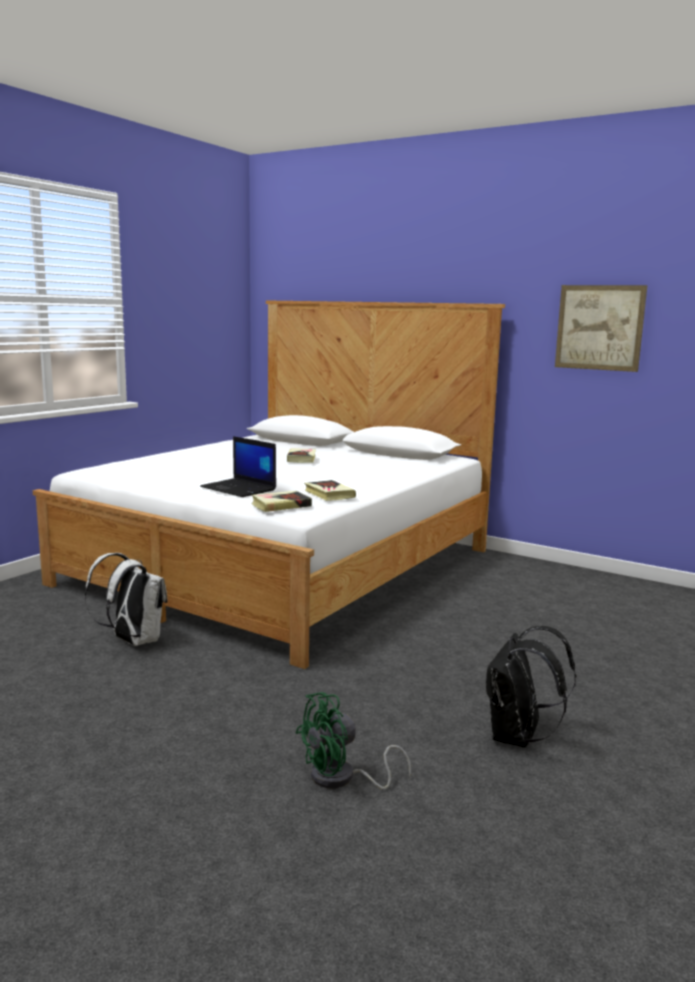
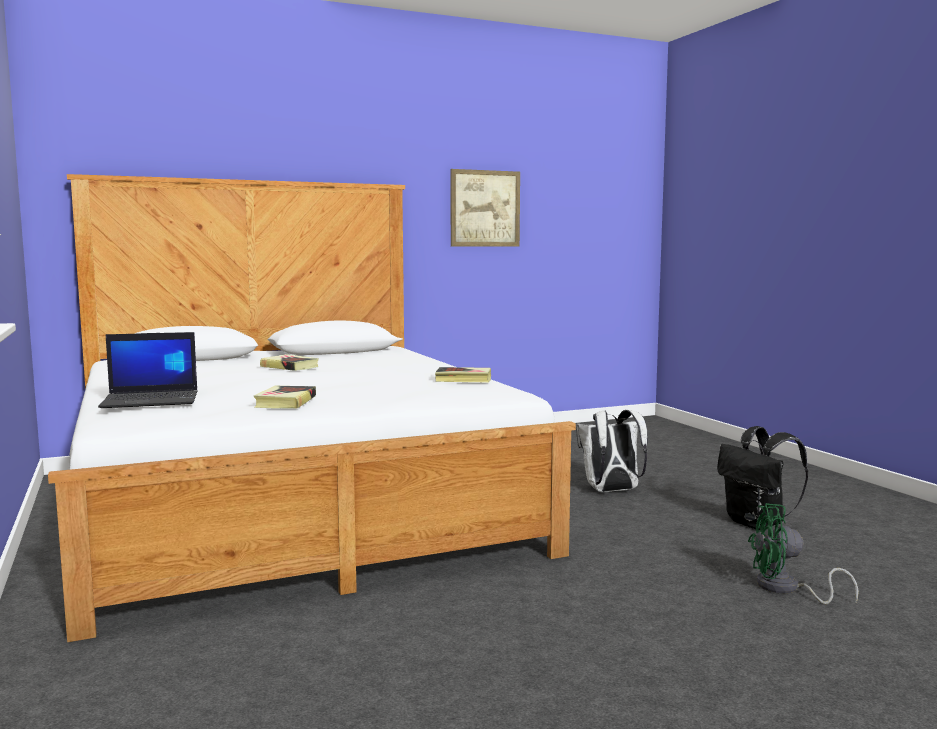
camera: 55 degrees left, 5 degrees down
(132, 641) = (387, 617): white backpack -> white backpack (611, 491)
(239, 488) = (382, 392): laptop -> laptop (152, 400)
(281, 505) = (480, 392): book -> book (285, 402)
(342, 779) = (786, 589): green fan -> green fan turned 90 degrees clockwise

